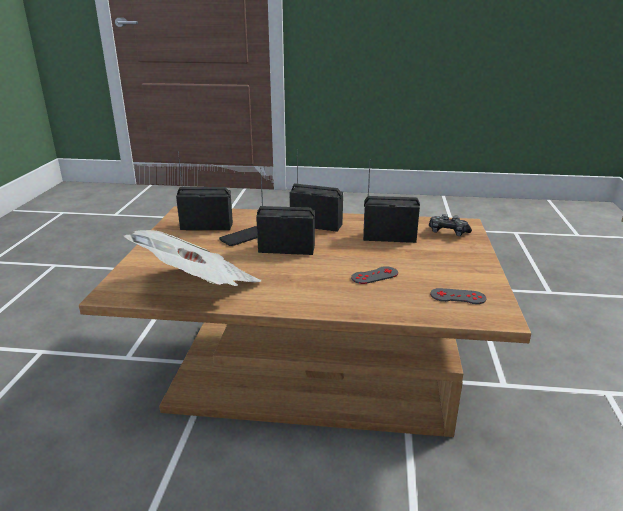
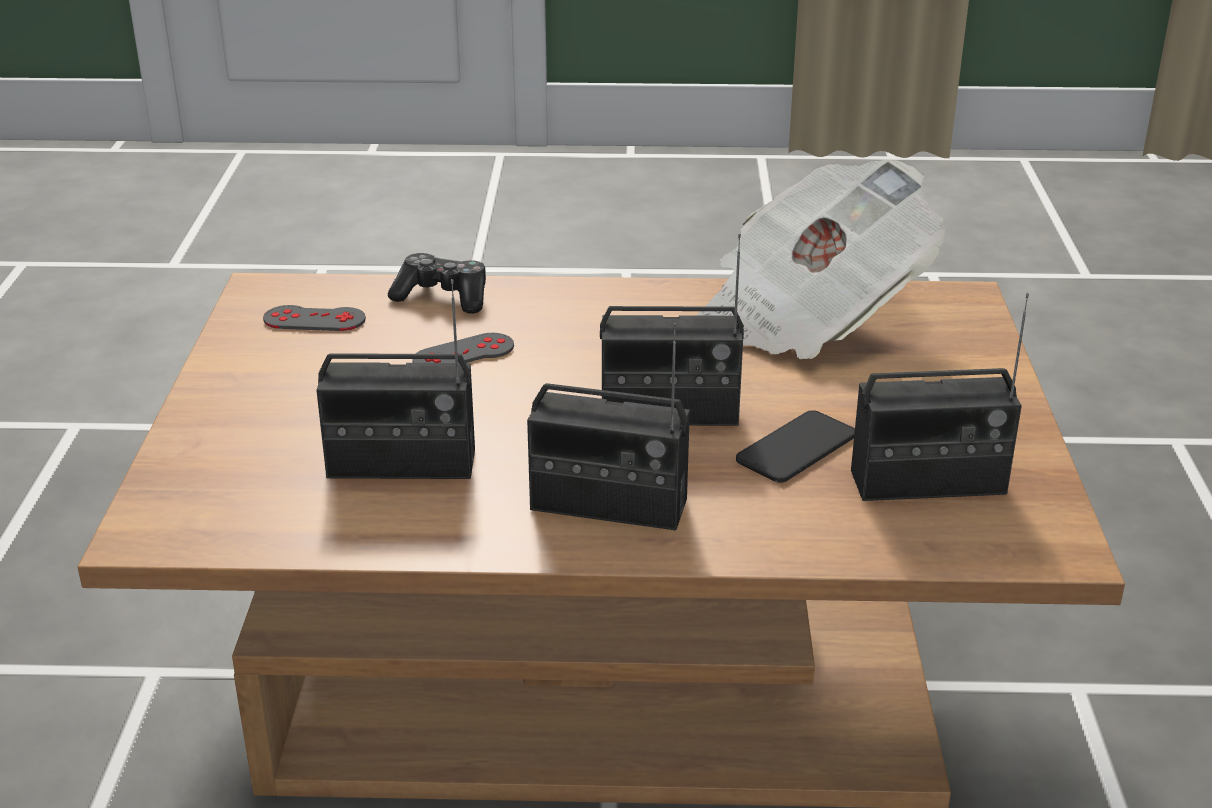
camera: 175 degrees right, 5 degrees up
(448, 233) = (226, 490): game controller -> game controller (443, 297)

